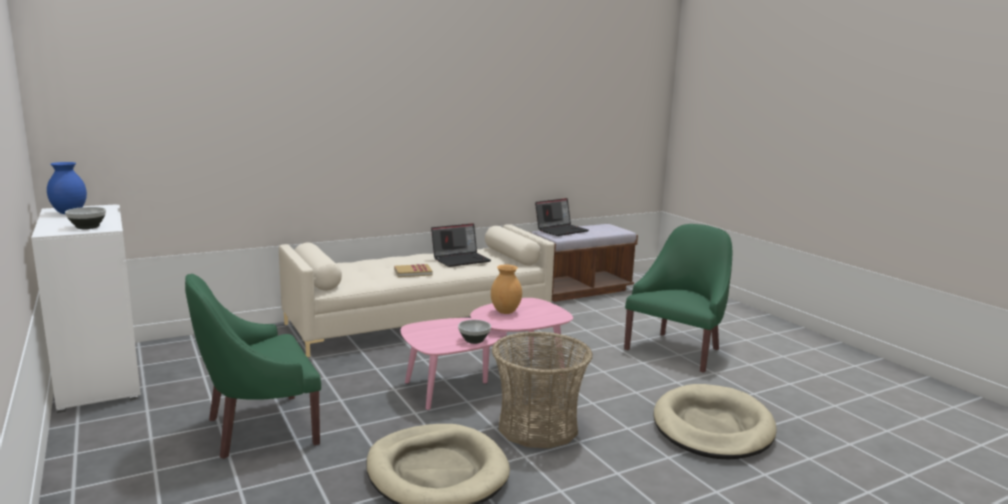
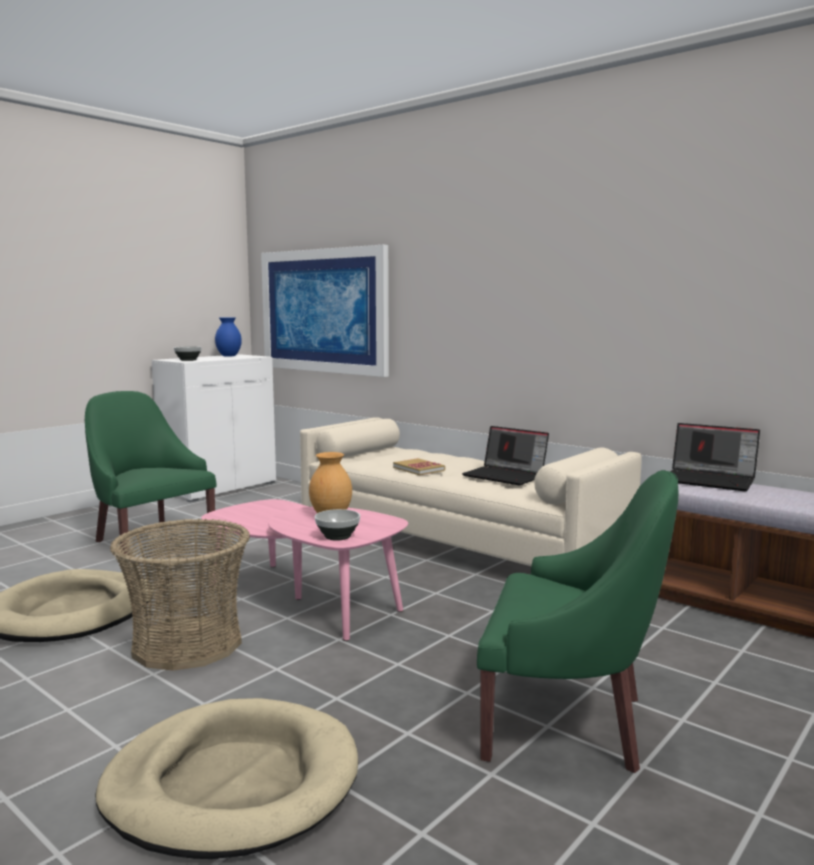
camera: 70 degrees right, 5 degrees down
(188, 144) = (323, 311): none -> picture
(474, 340) = (249, 525): bowl -> bowl (337, 536)

